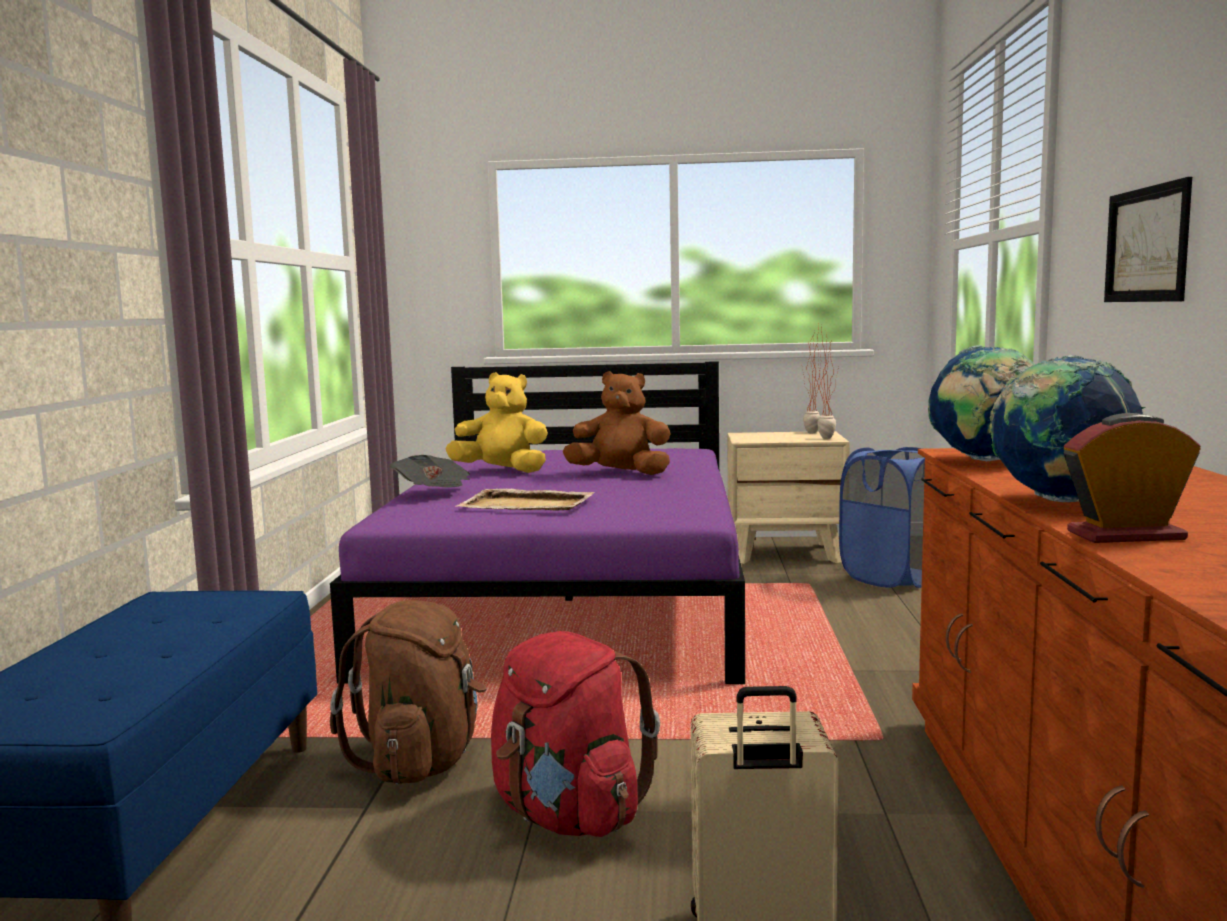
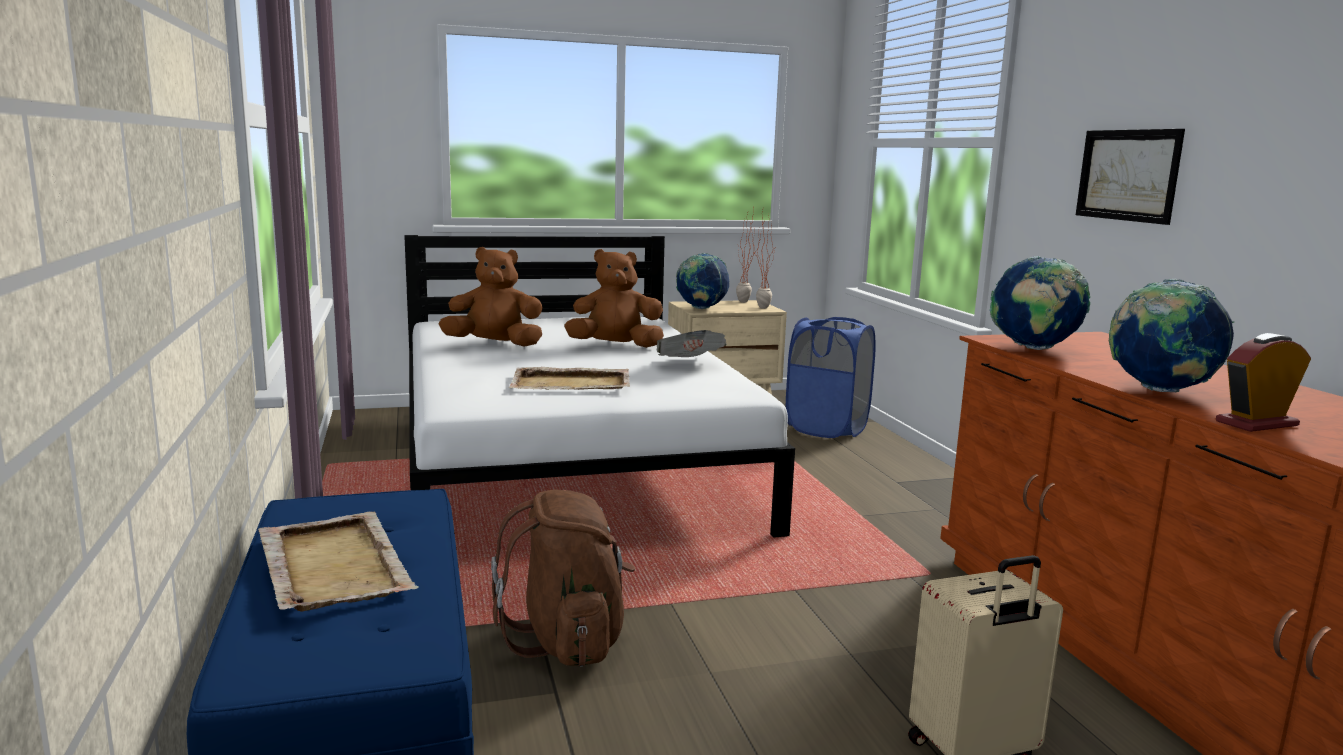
camera: 20 degrees left, 5 degrees up
(127, 644) = (334, 564): none -> beige tray
(434, 494) = (461, 373): newspaper -> newspaper (690, 365)
(502, 471) = (495, 345): yellow plush toy -> brown plush toy
(568, 815) = (742, 673): red backpack -> none
(570, 599) = (569, 465): purple bed -> white bed
(752, 439) = (701, 309): none -> globe

